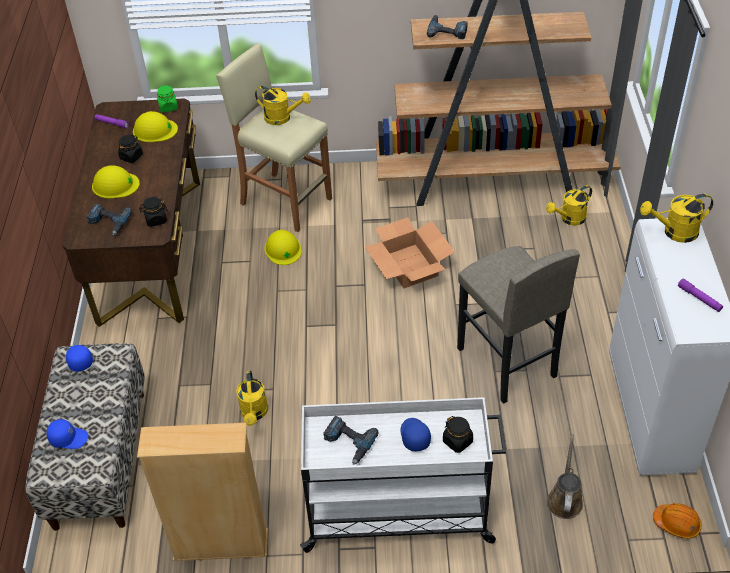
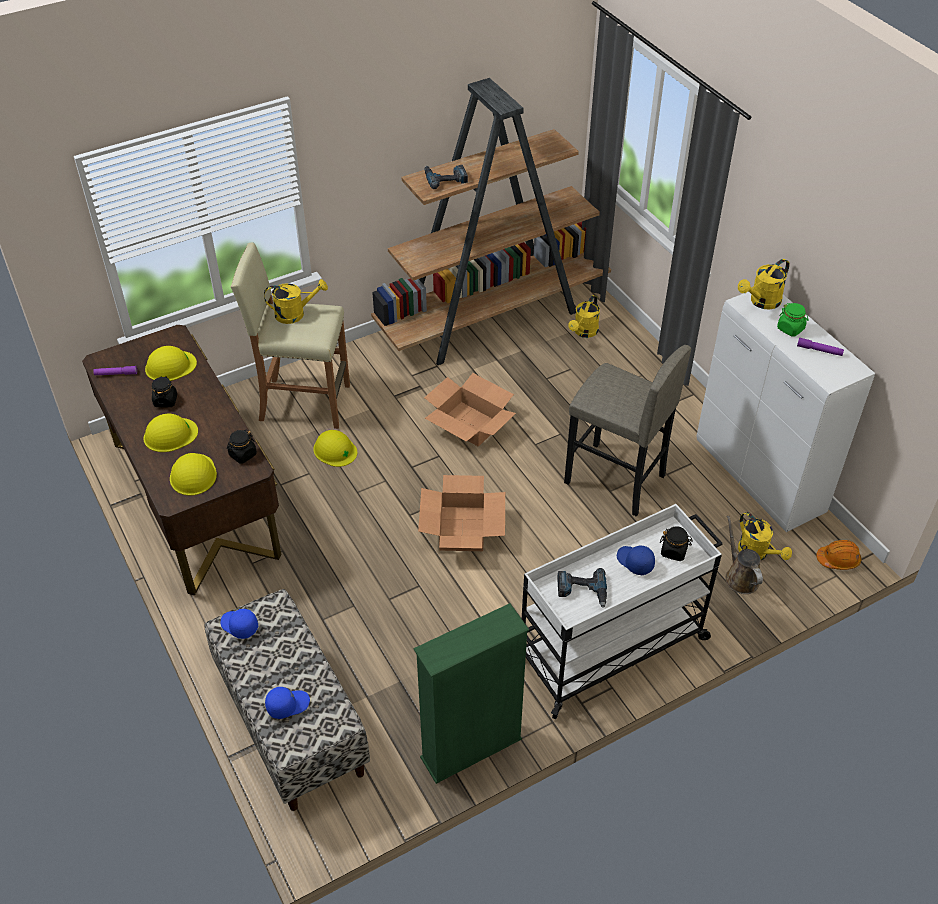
camera: 30 degrees left, 0 degrees up
(108, 222) = (193, 475): power drill -> yellow hard hat
(168, 107) = (167, 338): green jar -> green jar (790, 329)
(221, 545) = (471, 749): beige bookcase -> green bookcase
(254, 413) = (417, 615): yellow watering can -> yellow watering can (757, 553)
(341, 354) = (462, 529): none -> cardboard box

